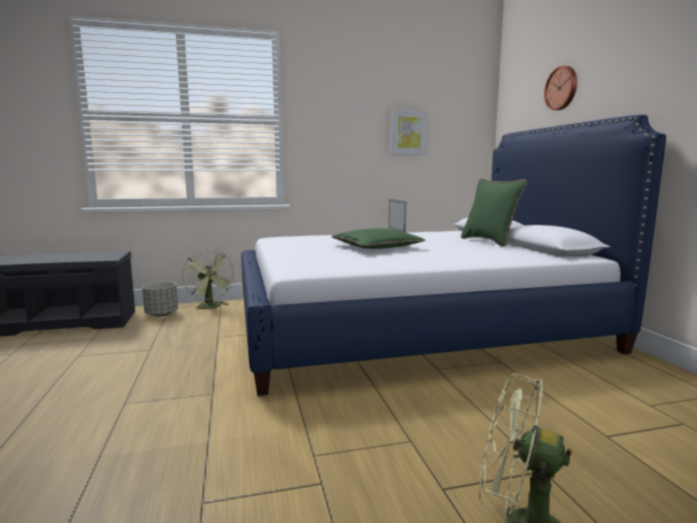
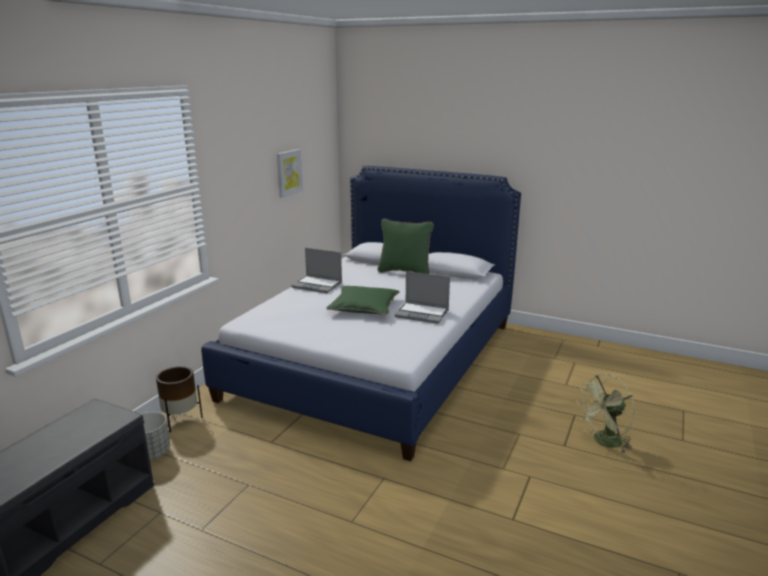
camera: 50 degrees left, 10 degrees up
(211, 307) = (181, 420): green fan -> brown planter
(412, 258) = (423, 314): none -> laptop
(562, 88) = (420, 136): wall clock -> none

